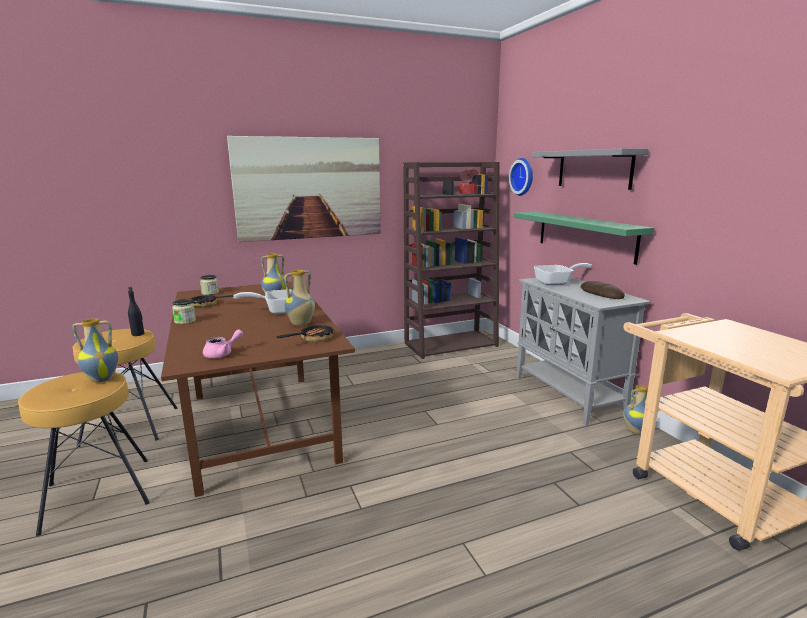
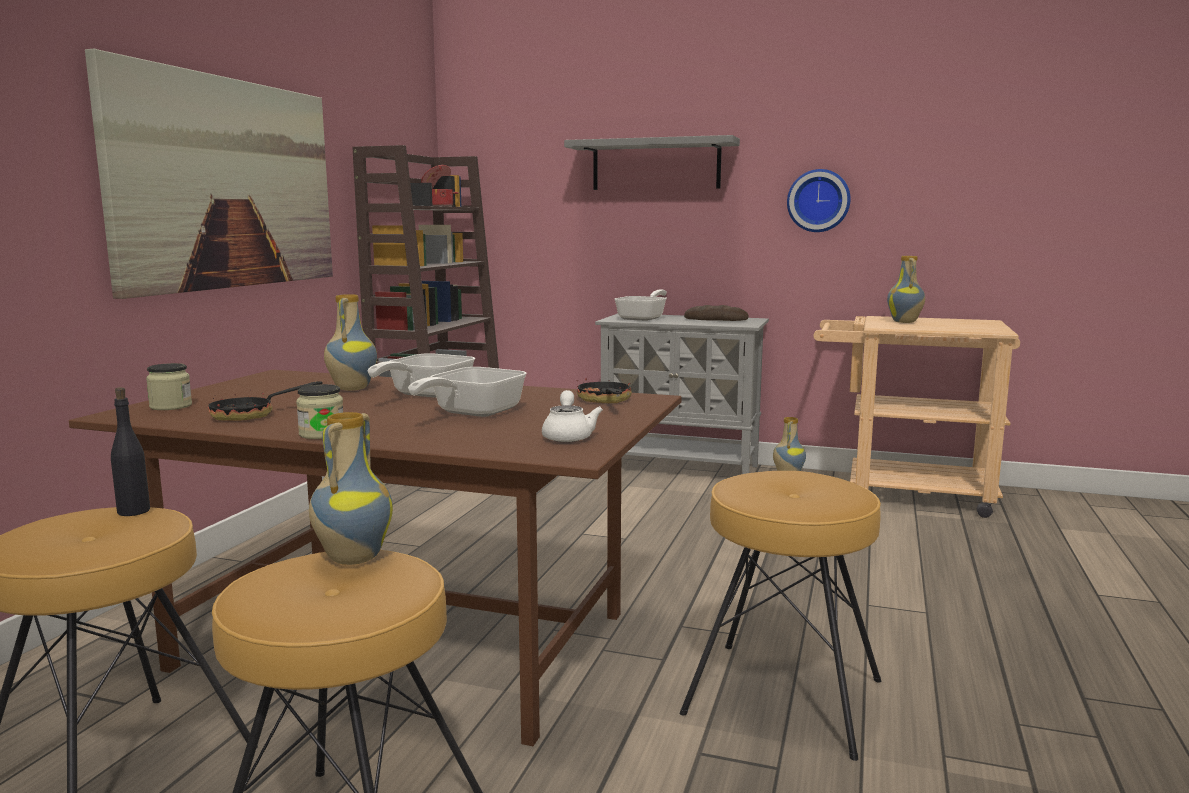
camera: 50 degrees left, 5 degrees down
(222, 354) = (568, 436): pink teapot -> white teapot
(251, 327) = (471, 413): none -> frying pan
(299, 553) = (783, 697): none -> brown stool
(301, 324) = (524, 396): vase -> vase (905, 322)
(523, 177) = (514, 180): wall clock -> wall clock (818, 201)
(585, 235) = (650, 253): green shelf -> none

